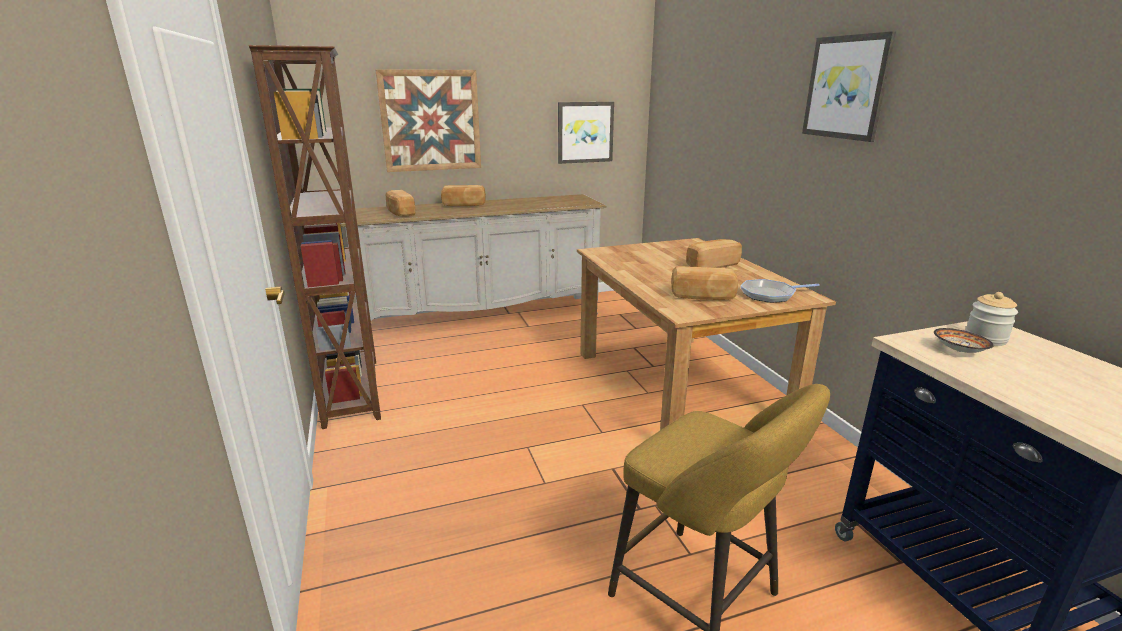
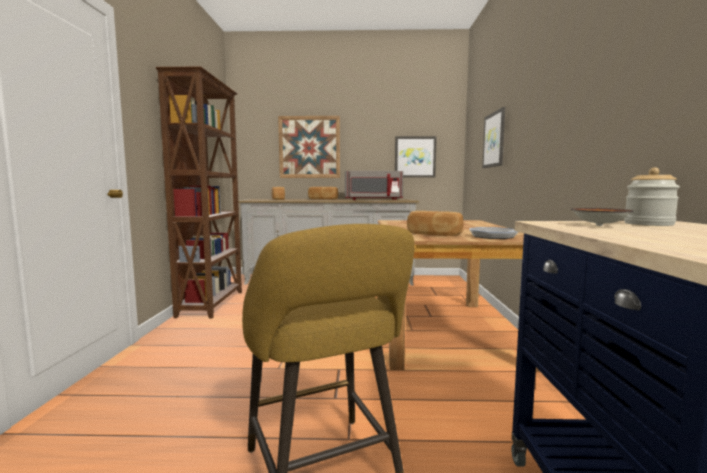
camera: 20 degrees right, 15 degrees down
(541, 204) = (373, 199): none -> grey microwave
(711, 265) = (469, 227): bread -> none
(846, 87) = (561, 65): picture -> picture (494, 140)

